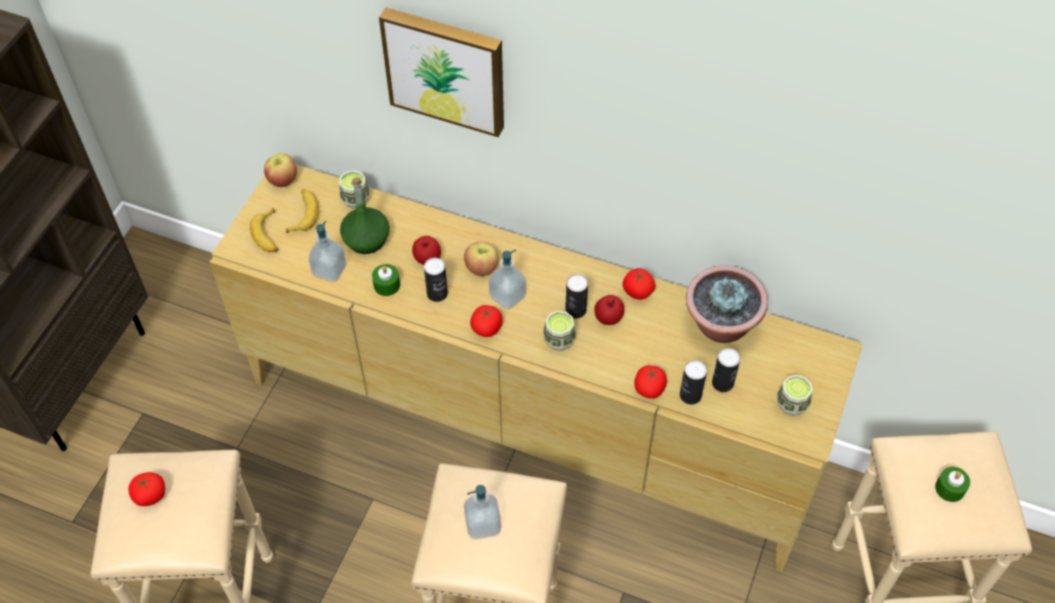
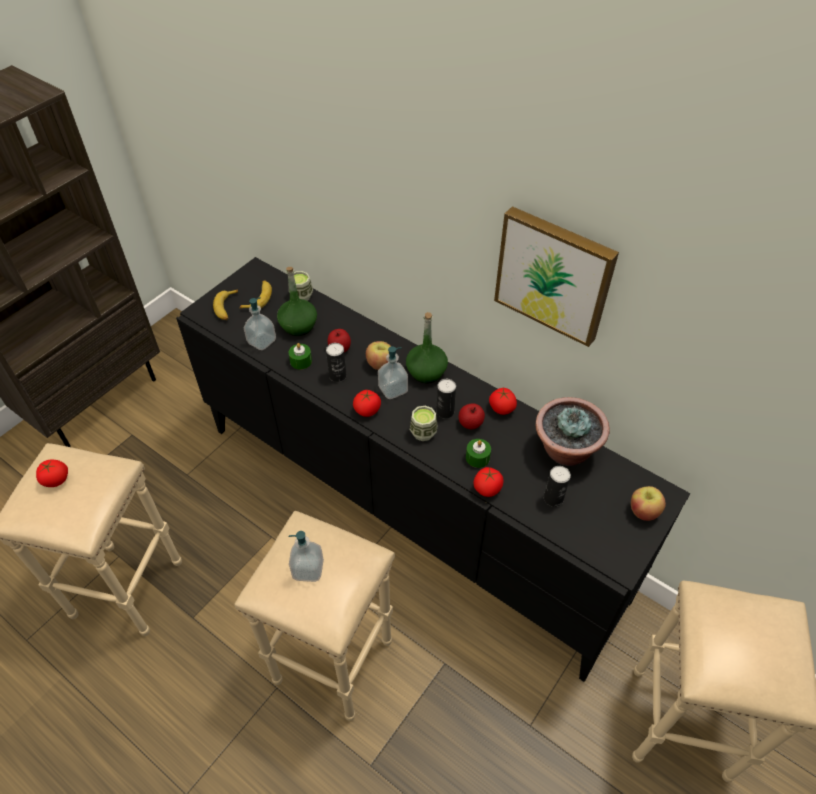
camera: 15 degrees right, 5 degrees down
(282, 180) = (253, 272): apple -> apple (643, 511)
(446, 68) = (371, 182): picture -> picture (555, 274)
(530, 425) = (410, 509): beige cabinet -> black cabinet
(539, 266) = (426, 372): none -> green bottle
(690, 395) = (521, 502): can -> none
(791, 404) = (611, 531): cup -> none
(950, 488) = (746, 645): green candle -> green candle (477, 457)

